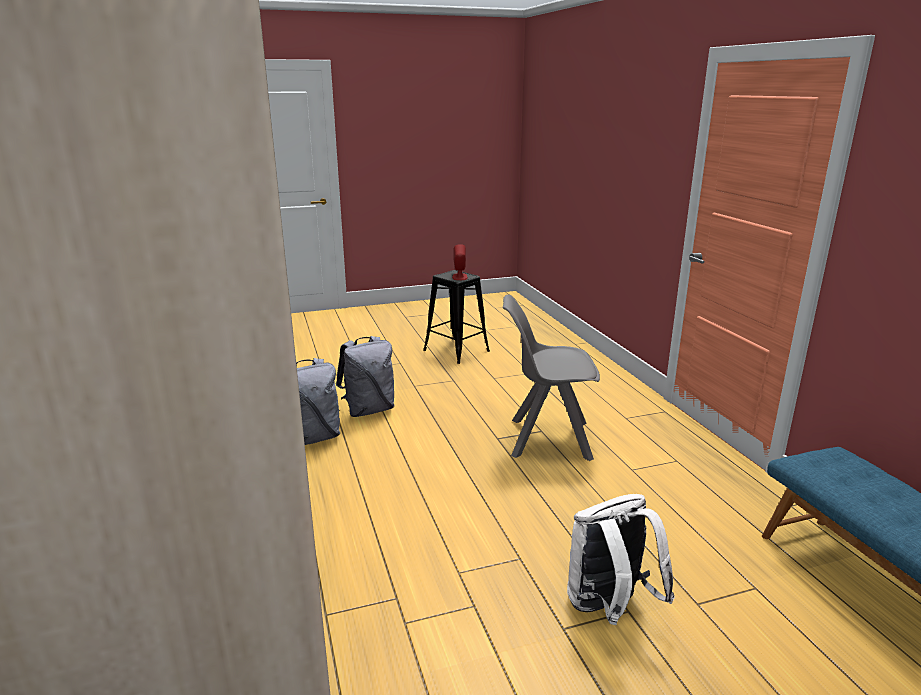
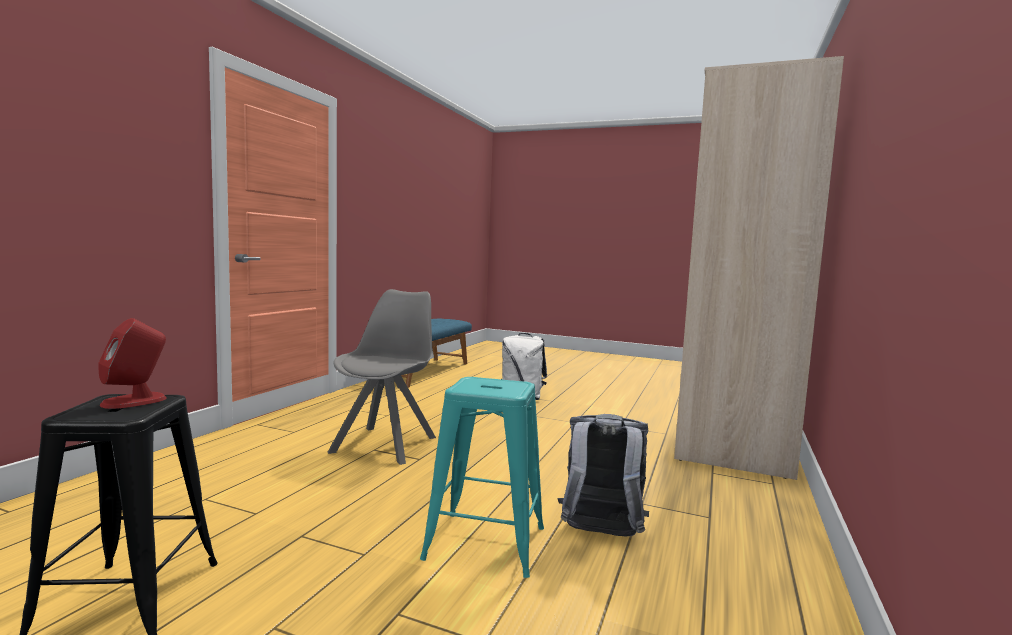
camera: 140 degrees left, 15 degrees down
(369, 410) = (486, 543): grey backpack -> turquoise stool
(547, 439) = (386, 444): grey chair -> grey chair turned 120 degrees counterclockwise

